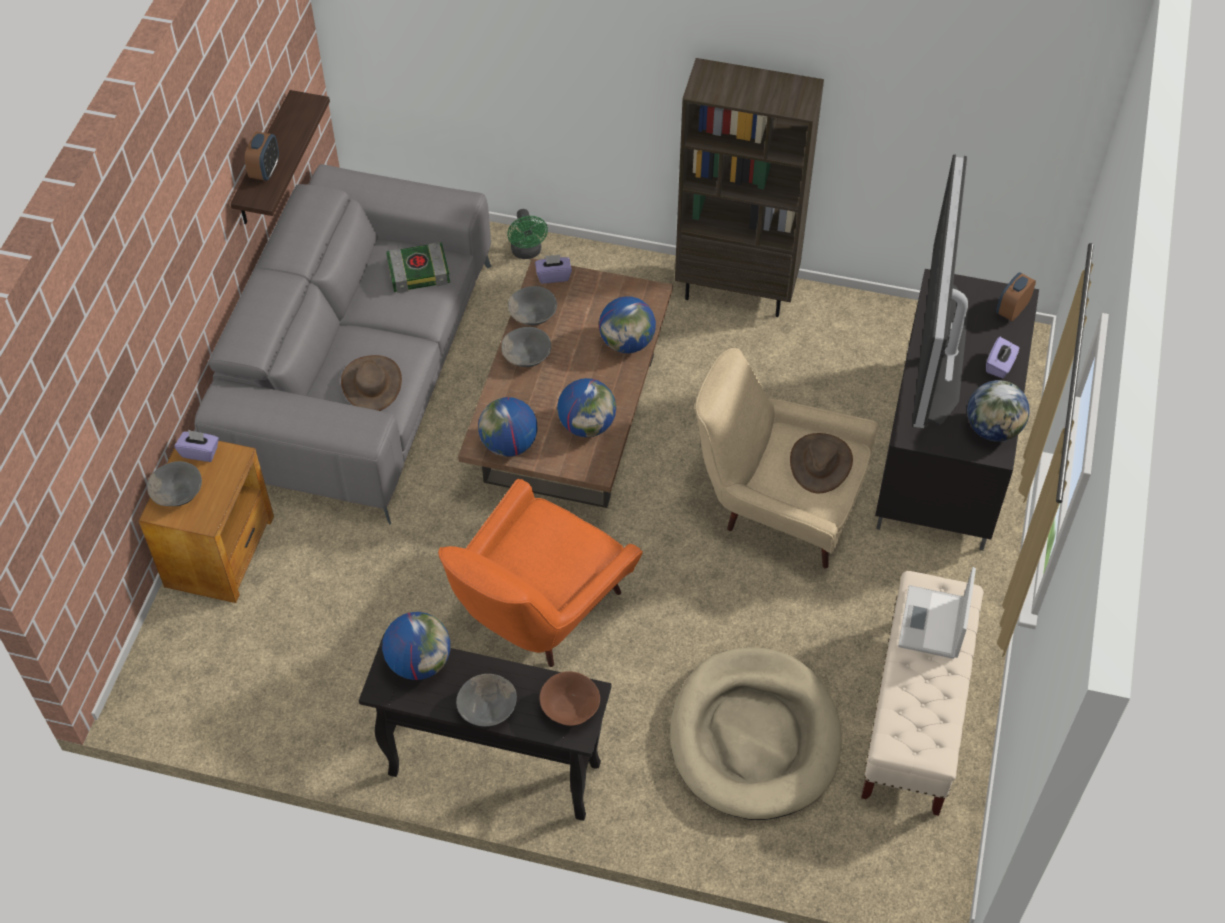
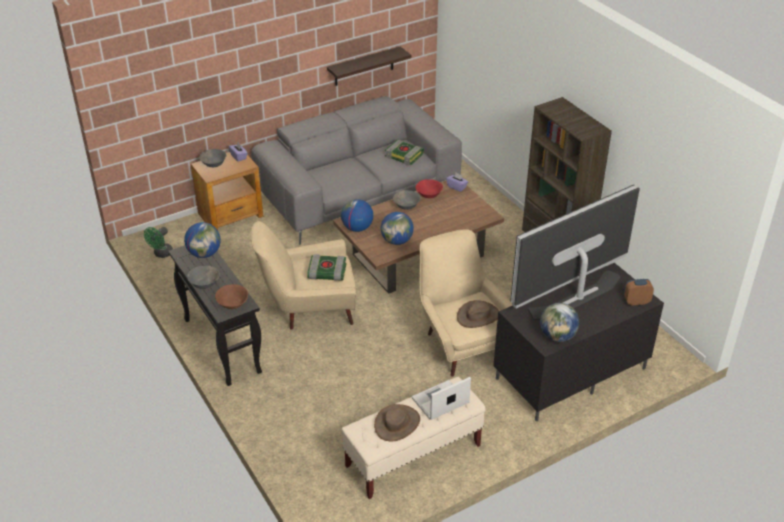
camera: 45 degrees right, 15 degrees down
(265, 171) = (353, 64): alarm clock -> none
(372, 384) = (334, 179): brown hat -> brown hat (397, 424)
(527, 252) = (480, 192): green fan -> green fan (161, 254)
(533, 315) = (429, 194): grey bowl -> red bowl
(538, 615) = (310, 309): orange armchair -> beige armchair
(558, 548) = (326, 273): none -> book
(627, 343) = (454, 225): globe -> none
(754, 737) = (333, 411): beige dog bed -> none
(1000, 366) = (598, 317): purple tissue box -> none

